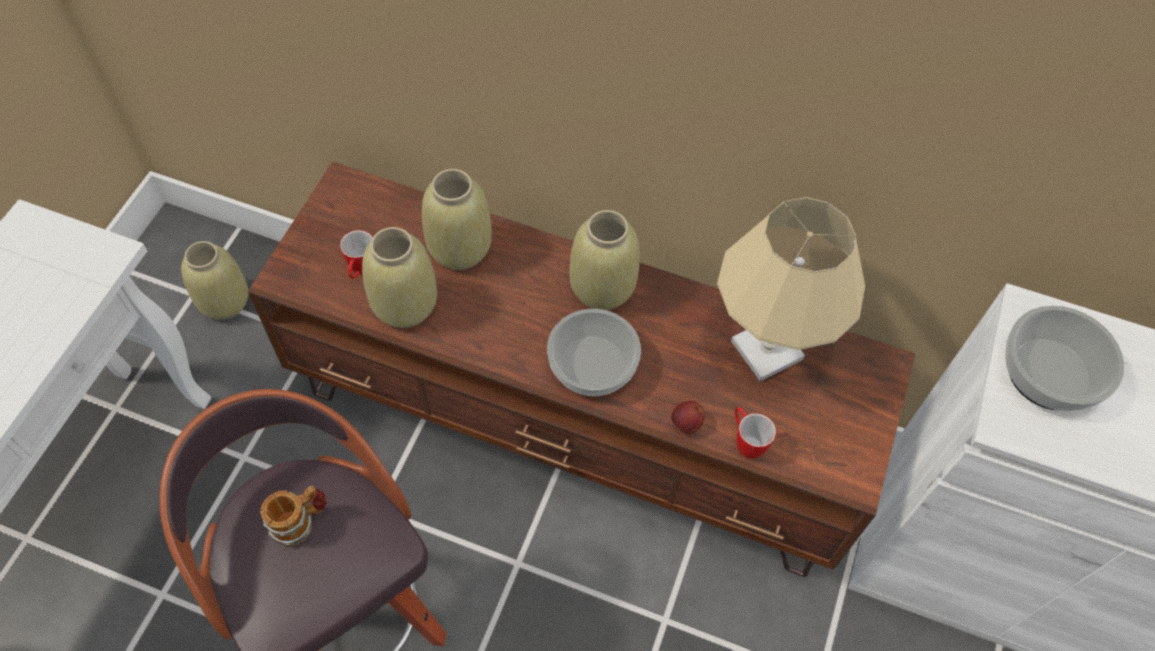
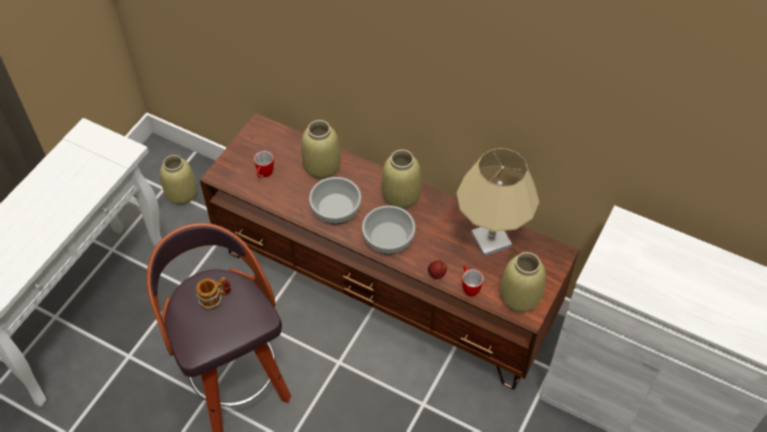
camera: 10 degrees right, 5 degrees down
(405, 304) = (286, 195): beige vase -> beige vase (519, 297)
(1048, 373) = (625, 253): bowl -> bowl (335, 208)

